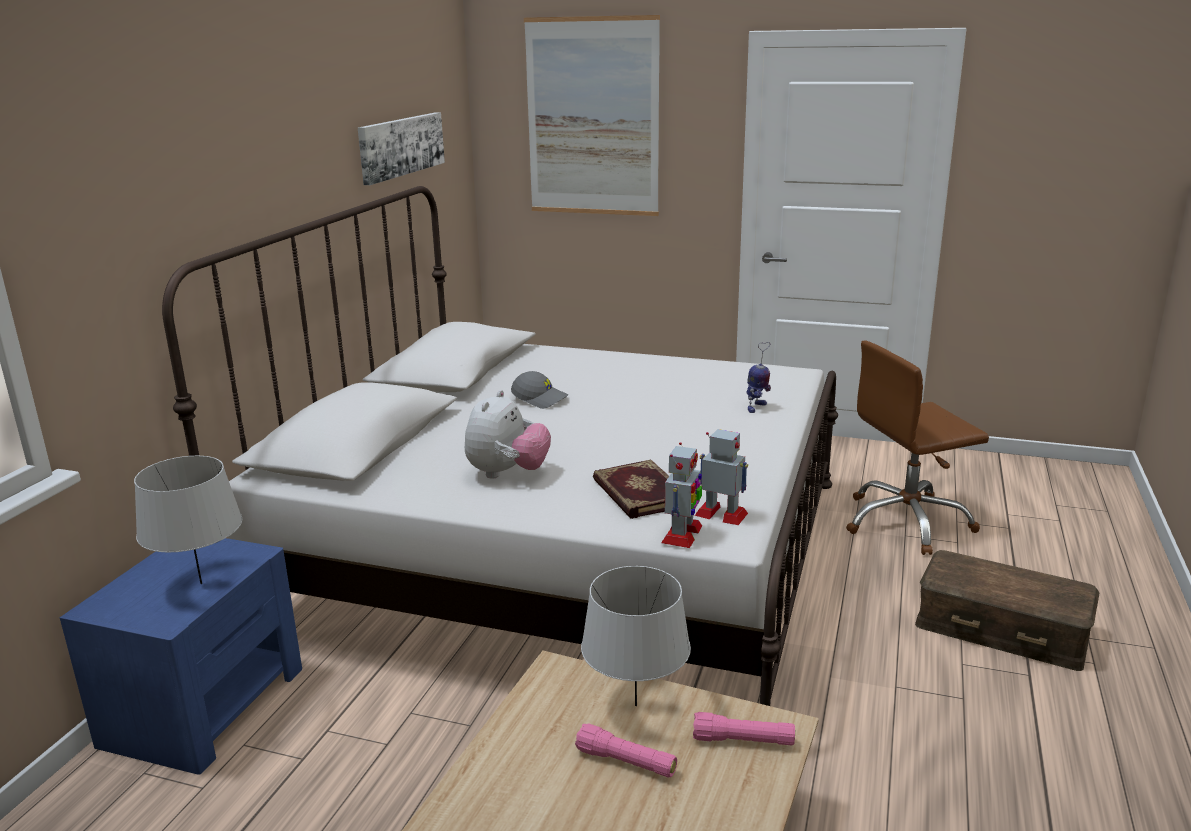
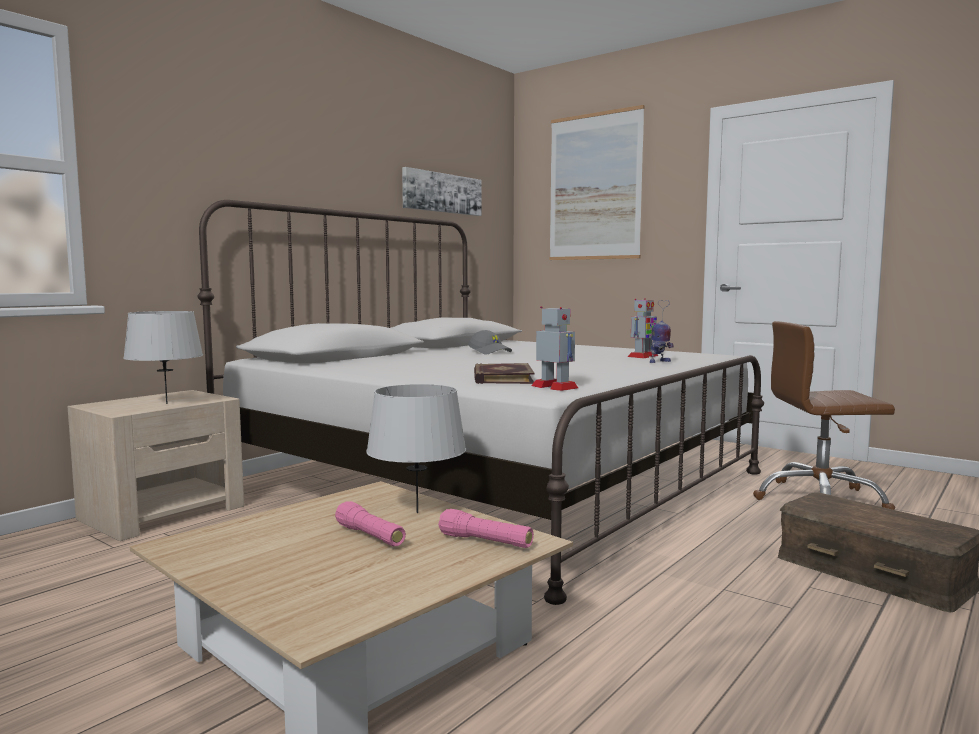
camera: 20 degrees right, 15 degrees down
(205, 705) = (163, 512): blue nightstand -> beige nightstand
(507, 473) = (415, 367): plush toy -> none
(682, 535) = (506, 390): toy robot -> toy robot (643, 356)

